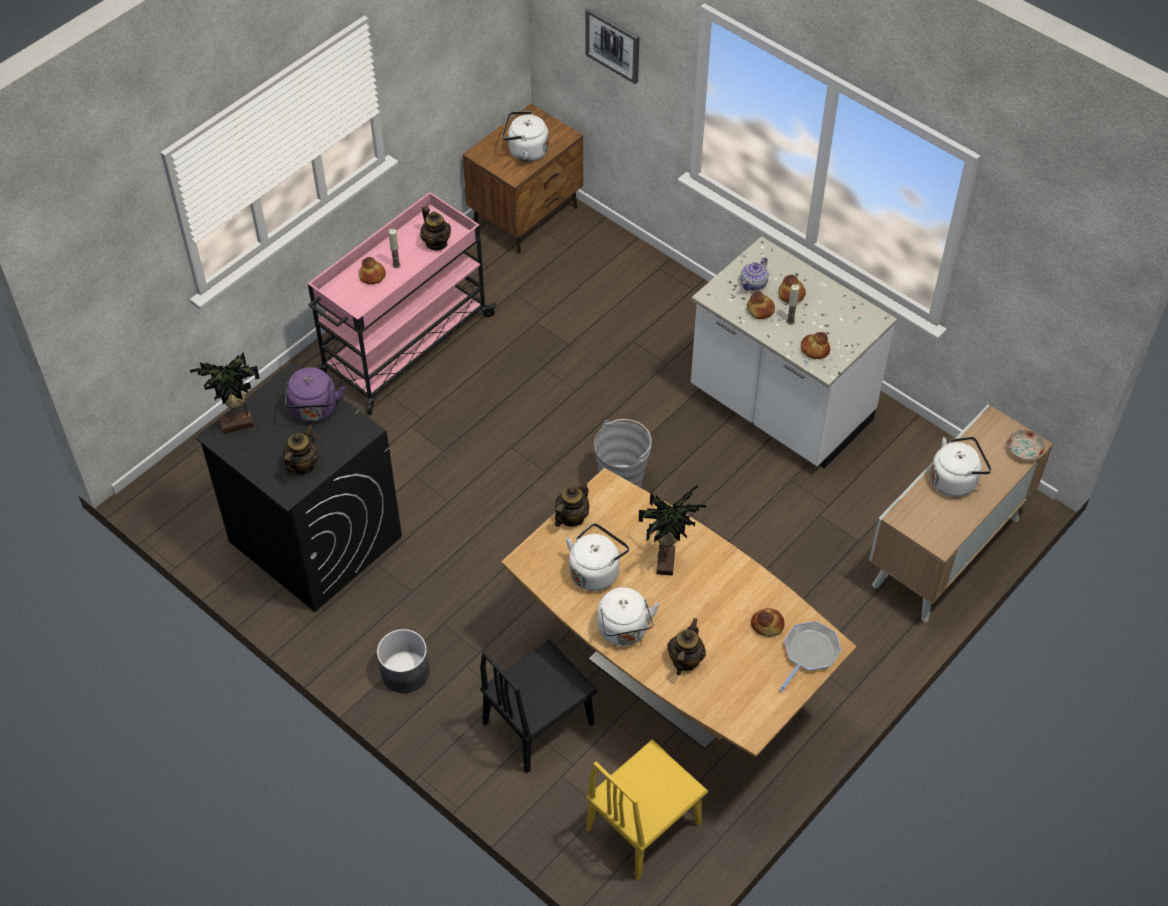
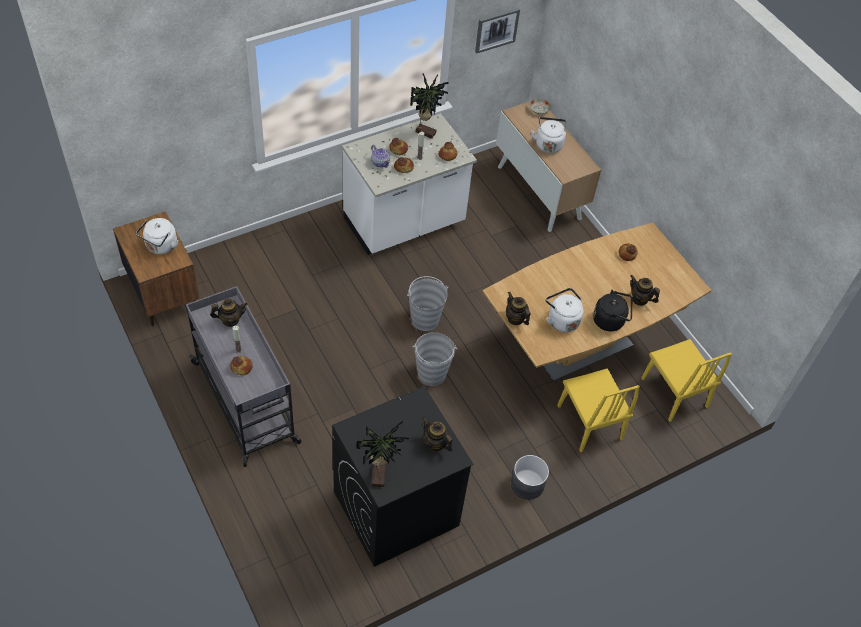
camera: 75 degrees left, 0 degrees up
(314, 411) = (387, 423): purple kettle -> none
(404, 346) = (246, 403): pink cart -> grey cart
(534, 515) = (431, 374): none -> grey bucket
(538, 723) = (589, 422): black chair -> yellow chair
(613, 44) = (176, 127): picture -> picture (496, 29)
(624, 631) = (610, 320): white kettle -> black kettle
(668, 561) = (567, 283): potted plant -> potted plant (425, 131)
(809, 653) = (651, 243): frying pan -> none

